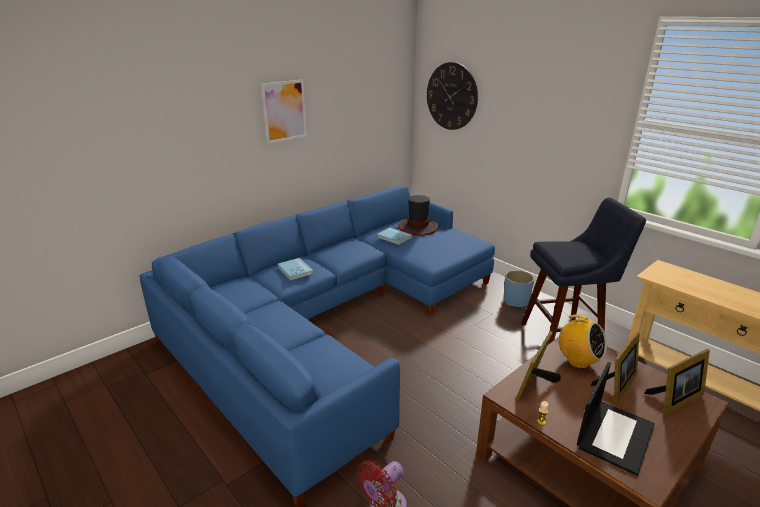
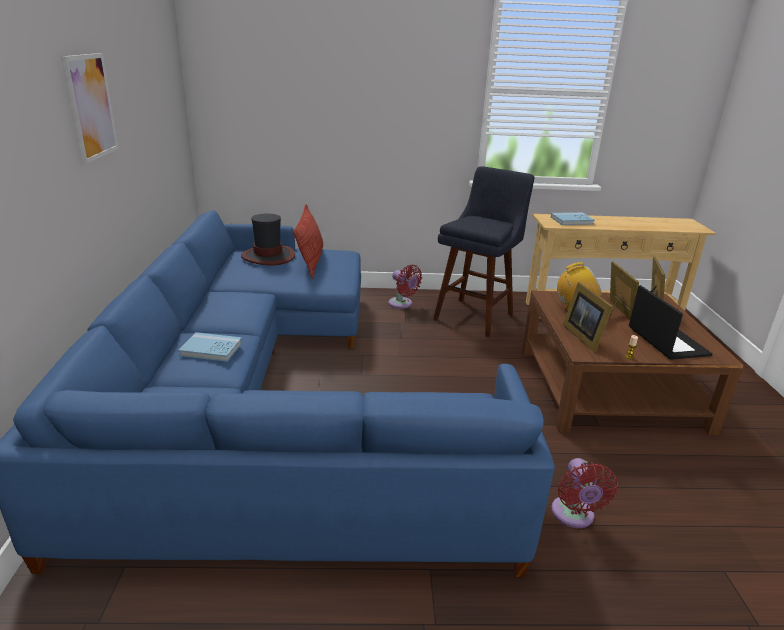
camera: 50 degrees left, 0 degrees up
(394, 237) = (262, 274): blue book -> blue book (571, 220)
(441, 240) = (310, 261): none -> pillow
(451, 96) = (252, 81): wall clock -> none
(516, 301) = (402, 304): blue planter -> red fan

